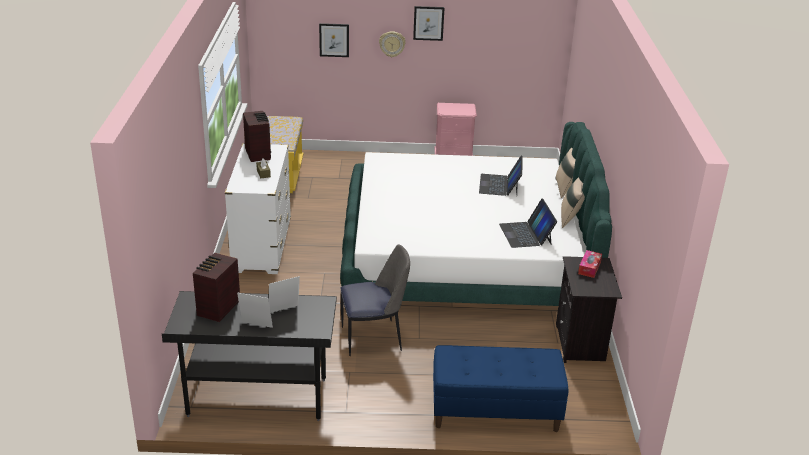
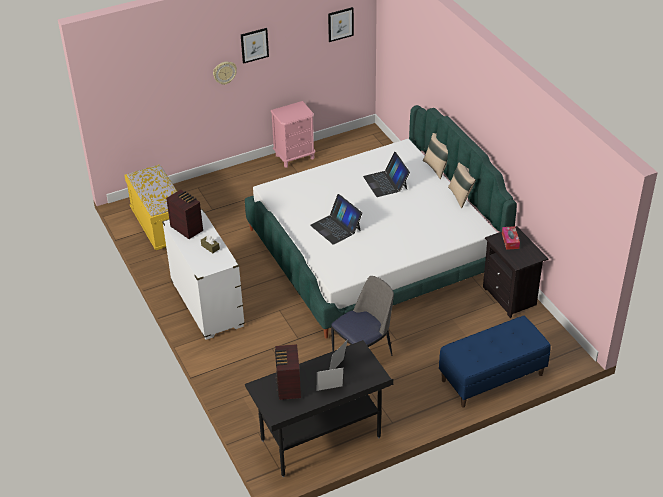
camera: 25 degrees left, 10 degrees up
(334, 40) = (172, 85): picture -> picture (340, 24)
(526, 234) = (440, 224): laptop -> laptop (336, 227)

